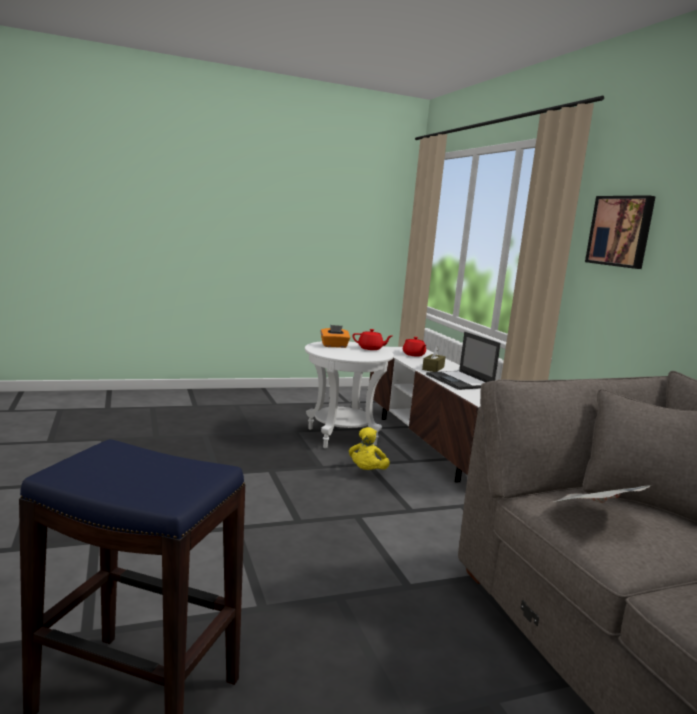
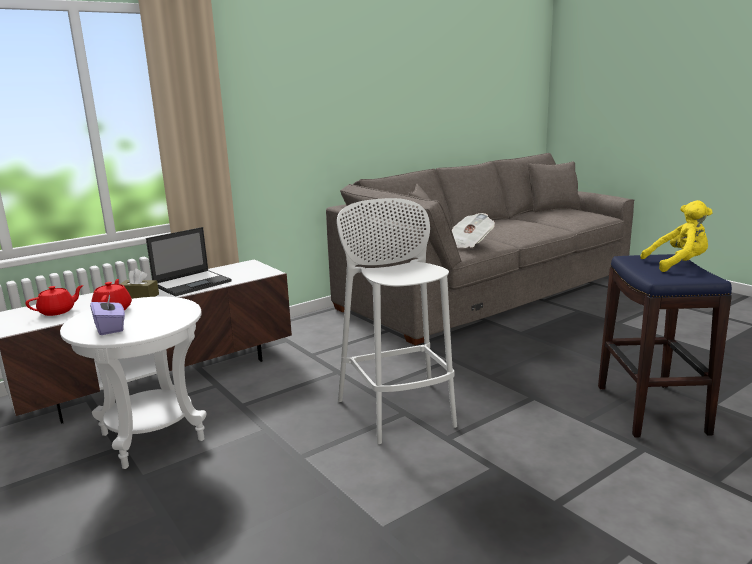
camera: 105 degrees left, 5 degrees up
(305, 520) = (399, 410): none -> white stool
(334, 346) = (110, 328): orange tissue box -> purple tissue box
(367, 472) = (264, 402): yellow plush toy -> yellow plush toy (678, 264)
(621, 231) = (254, 98): picture -> none

